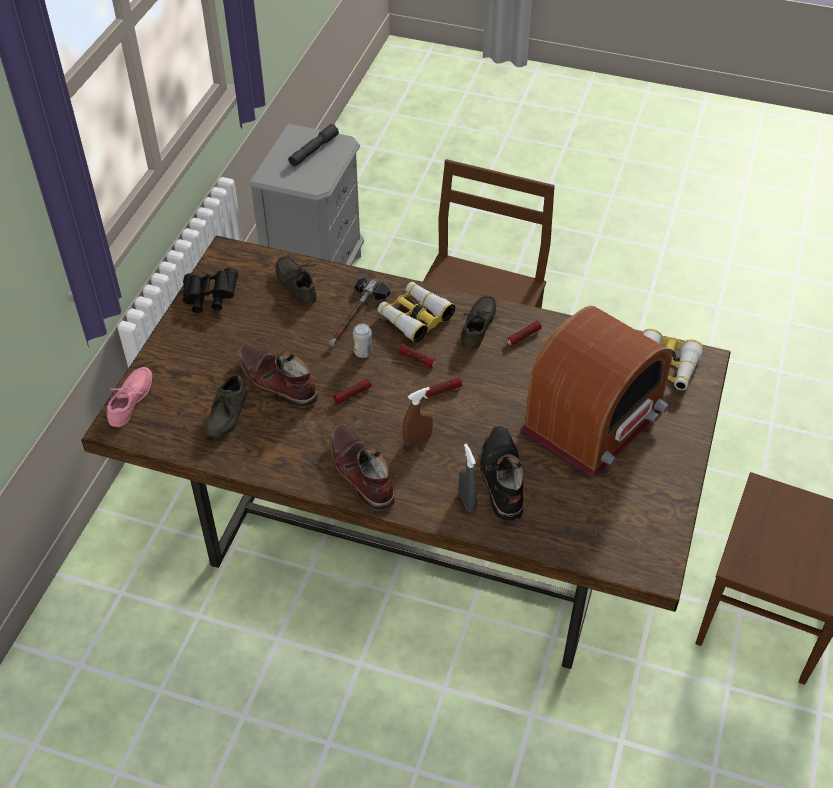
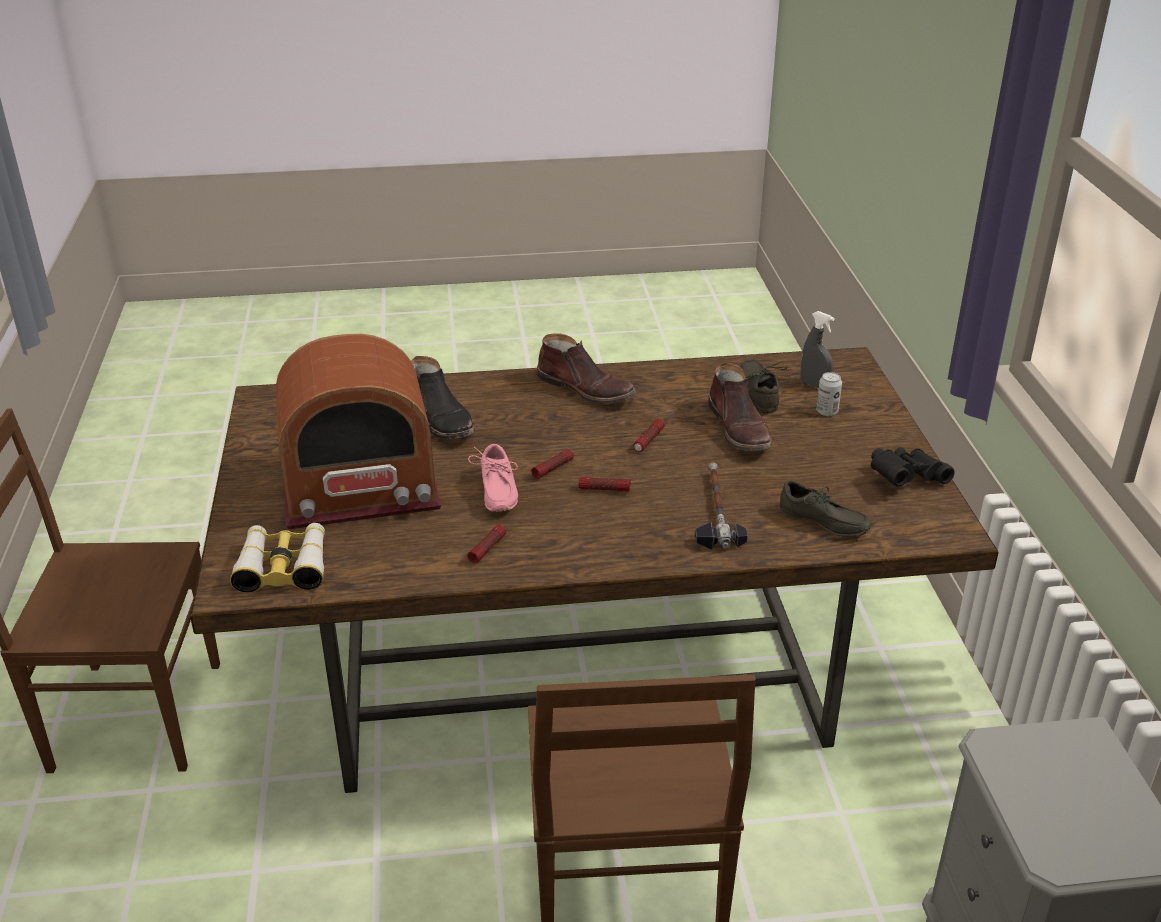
camera: 155 degrees right, 15 degrees down
(133, 402) = (858, 379): pink shoe -> pink shoe (495, 492)
(276, 381) = (740, 429): brown boot -> brown boot turned 60 degrees clockwise
(313, 150) = (1082, 819): grey flashlight -> none
(363, 352) = (672, 478): can -> can (827, 411)
(415, 317) = (642, 531): binoculars -> none
(417, 440) = (548, 424): brown spray bottle -> none
(467, 501) = (467, 396): grey spray bottle -> grey spray bottle (814, 385)
(481, 327) = (549, 543): grey shoe -> none
(593, 421) = (360, 488): radio -> radio turned 120 degrees counterclockwise

